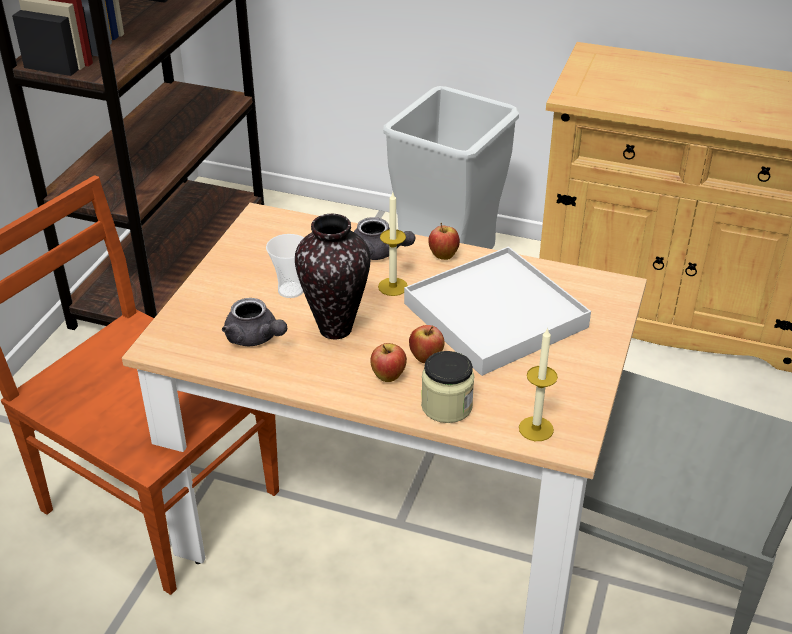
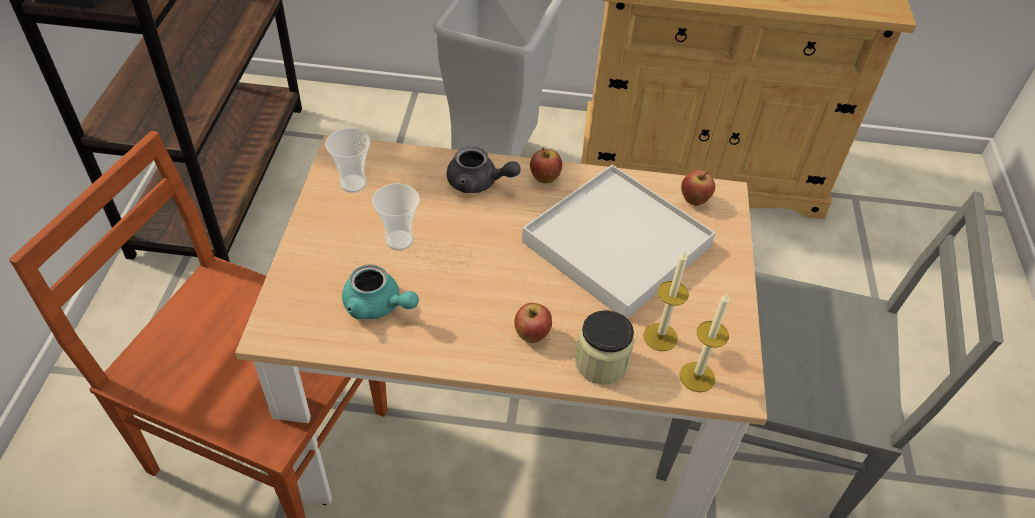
camera: 15 degrees left, 10 degrees up
(255, 338) = (378, 306): grey teapot -> turquoise teapot
(263, 242) = (353, 183): none -> cup
(337, 329) = (461, 283): vase -> none
(393, 286) = (504, 222): candle -> candle (660, 337)
(426, 359) = (563, 307): apple -> apple (694, 201)

